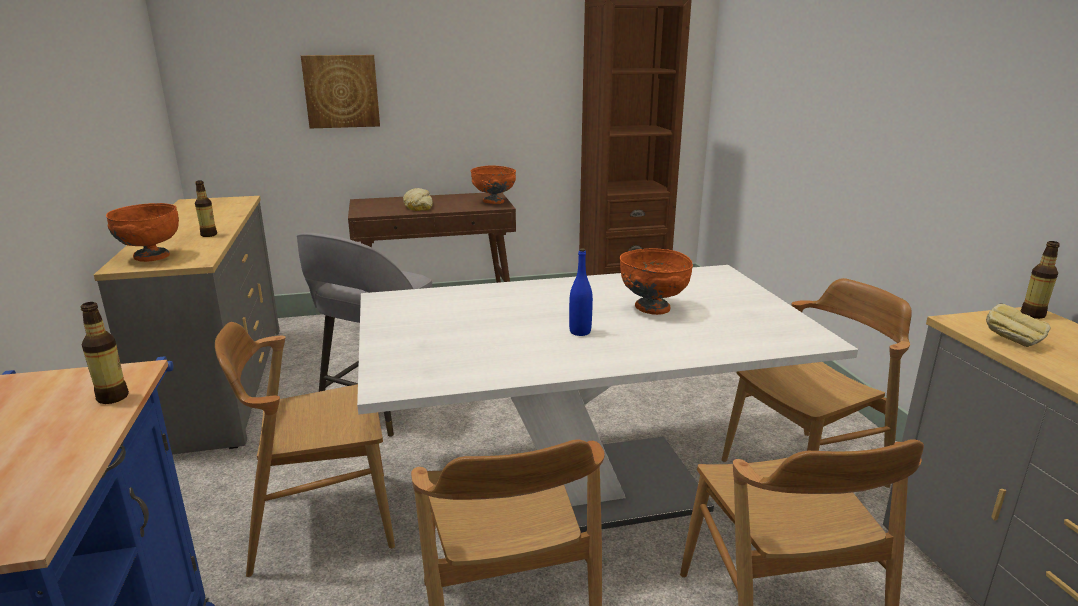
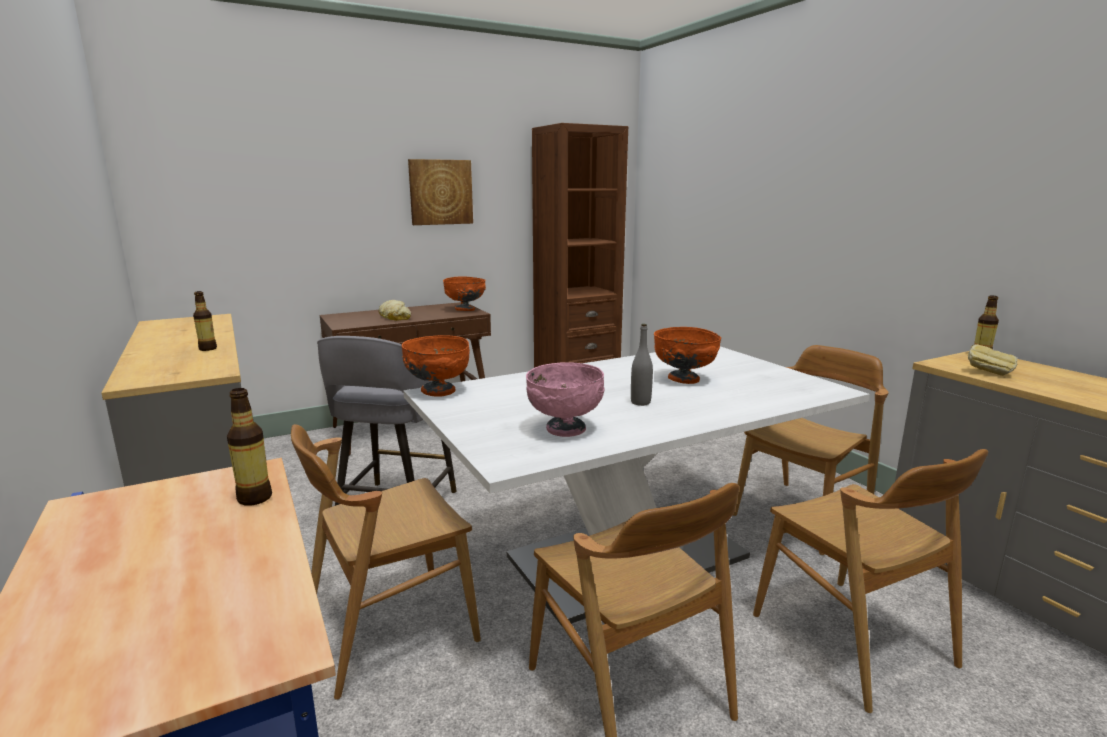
camera: 15 degrees left, 5 degrees down
(151, 257) = (158, 372): orange bowl -> orange bowl (438, 391)
(341, 91) = (309, 209): picture -> picture (440, 192)
(475, 354) = (564, 429): none -> pink bowl
(580, 332) = (640, 402): blue bottle -> grey bottle

